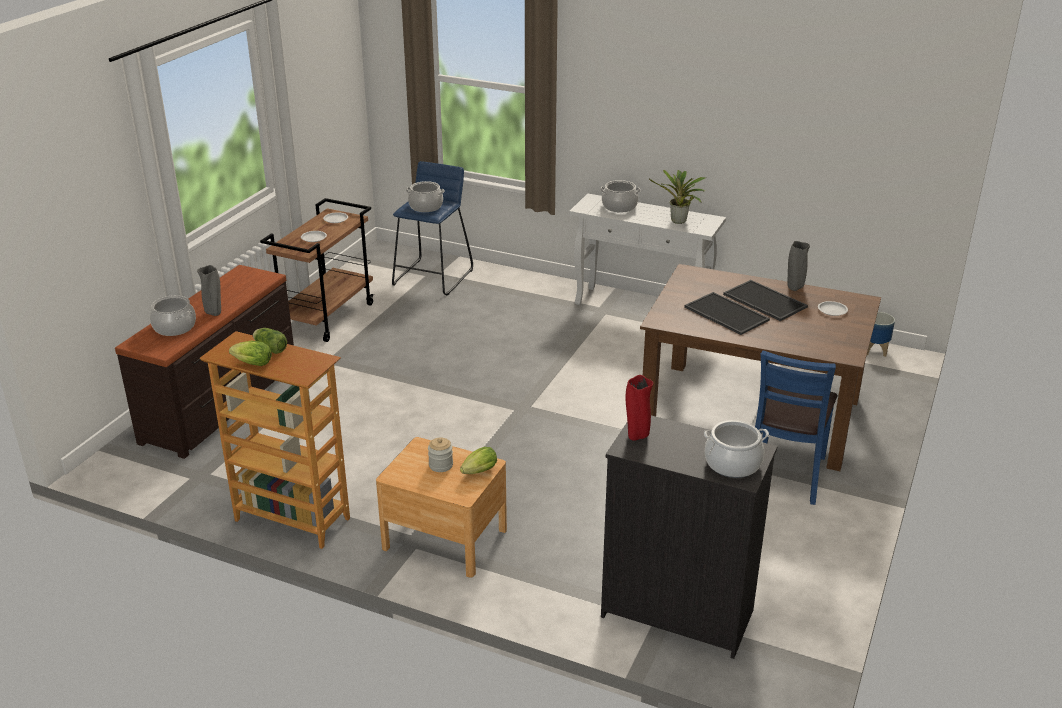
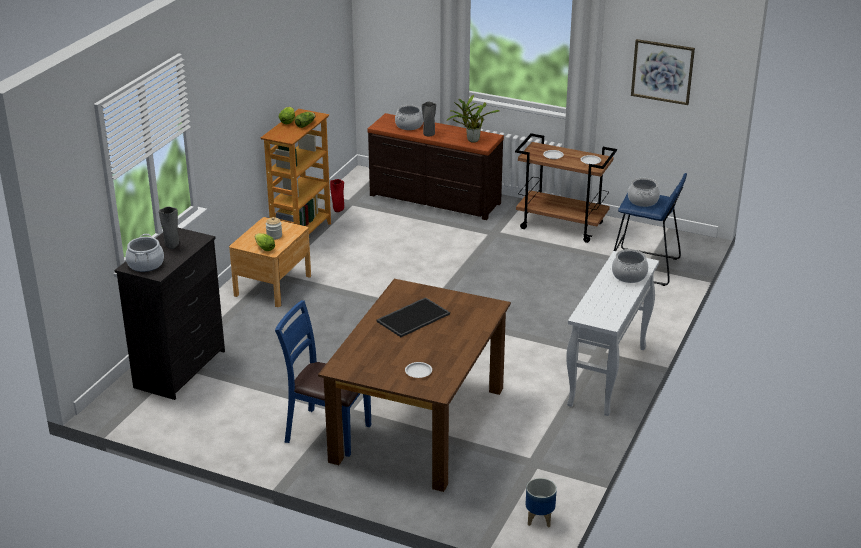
camera: 90 degrees right, 0 degrees up
(319, 89) = (662, 71): none -> picture
(637, 436) = (186, 235): red vase -> red vase (338, 210)
(679, 222) = (598, 304): potted plant -> potted plant (471, 140)
(763, 301) = (437, 338): tray -> none
(794, 288) = (463, 357): grey vase -> grey vase (172, 246)

